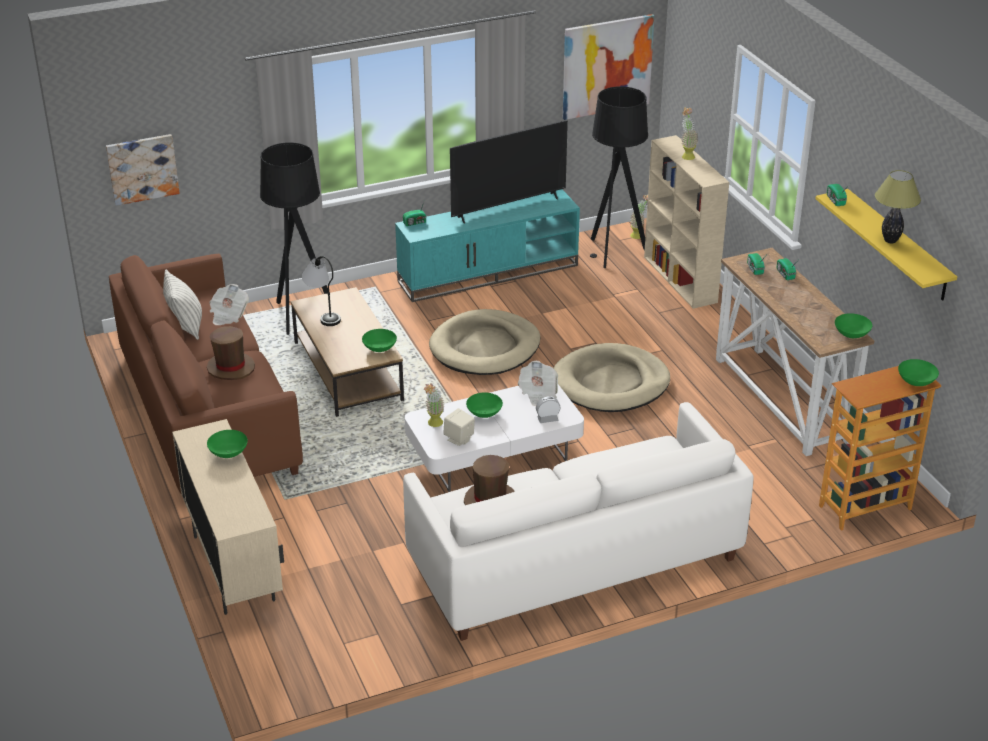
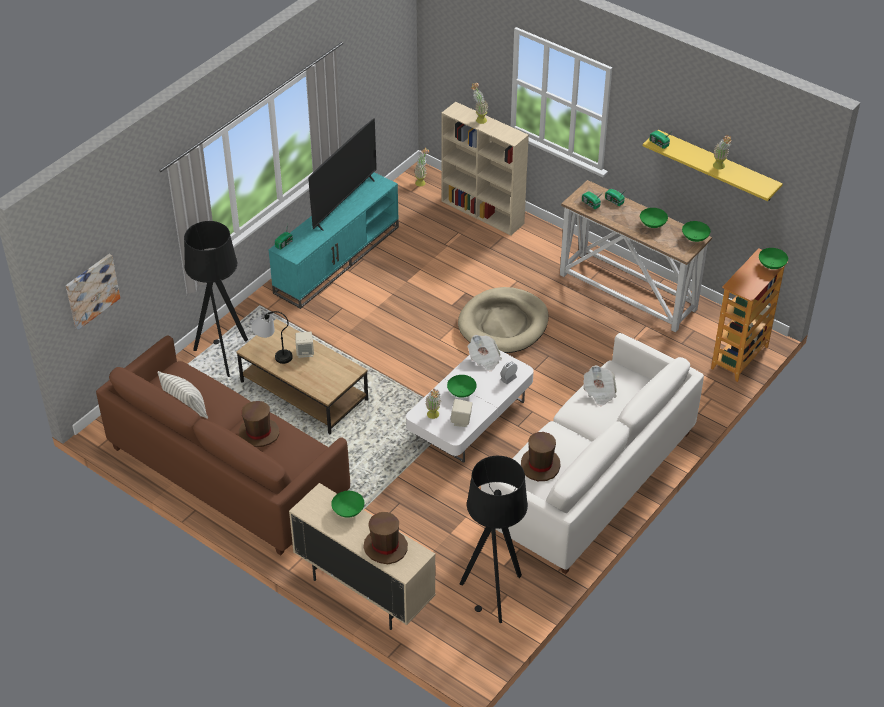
camera: 30 degrees left, 10 degrees up
(228, 315) = (211, 386): newspaper -> newspaper (599, 392)
(232, 499) = (385, 547): none -> brown hat
(355, 323) = (305, 352): none -> beige speaker
(380, 349) = (343, 368): green bowl -> green bowl (653, 224)
(485, 347) = (389, 328): beige dog bed -> none
(607, 66) = (383, 61): picture -> none
(614, 252) = (415, 204): black floor lamp -> black floor lamp (493, 594)
(890, 240) = (720, 167): table lamp -> potted plant

